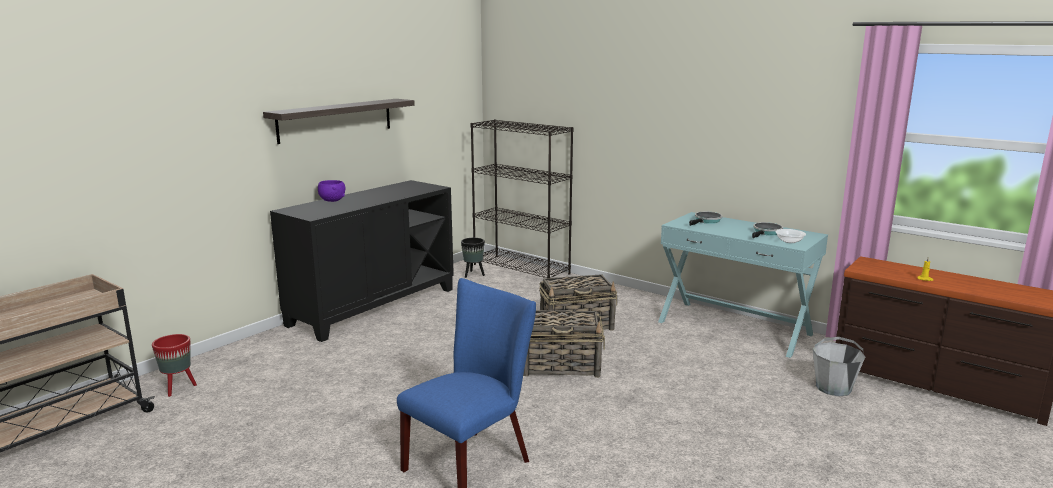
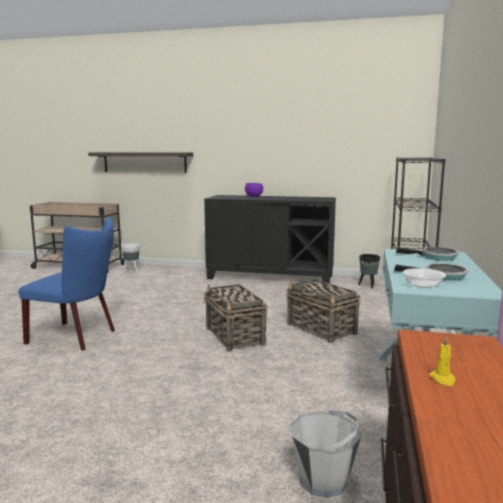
camera: 65 degrees right, 5 degrees down
(178, 388) = (132, 271): red planter -> white planter
(336, 120) = (273, 144): shelf -> shelf (144, 162)

